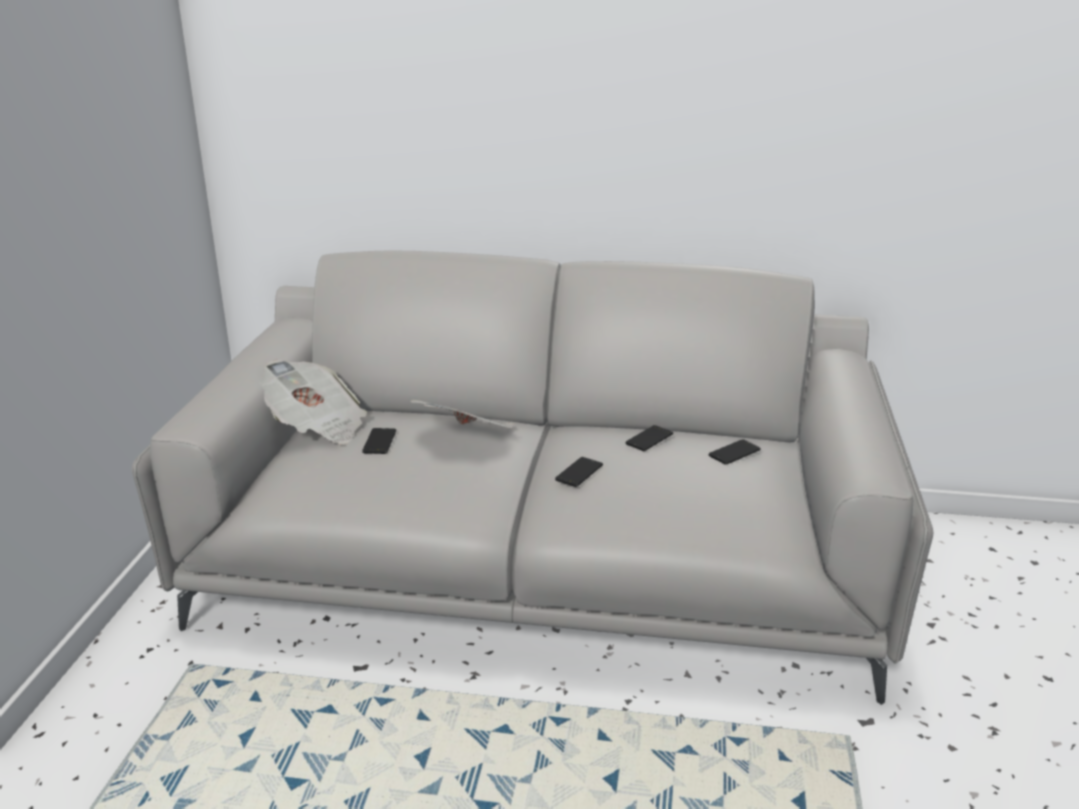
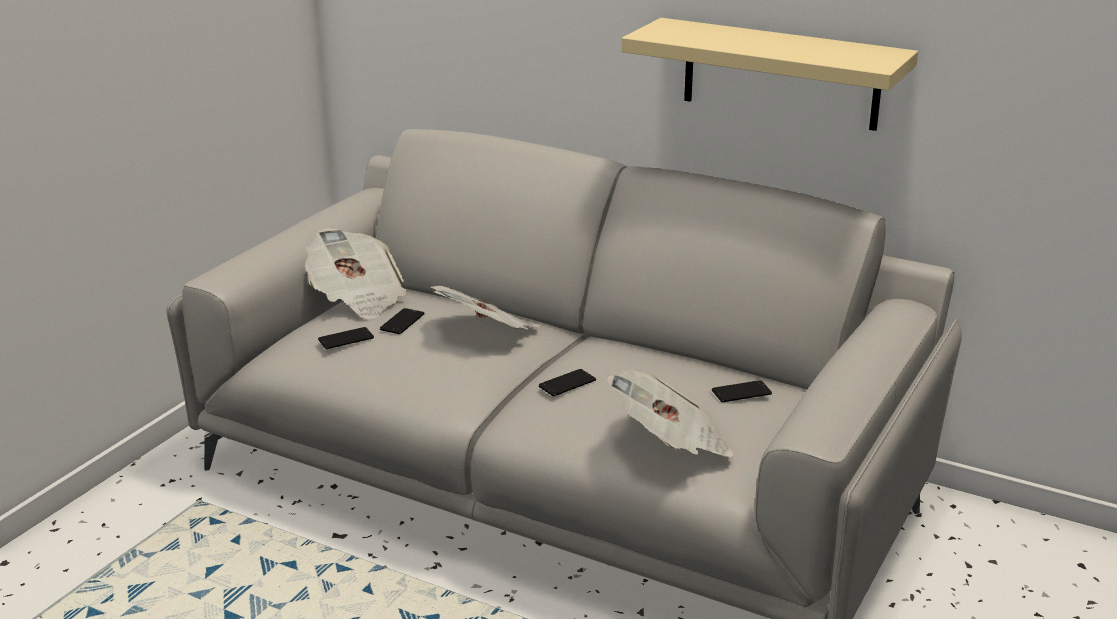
camera: 20 degrees right, 0 degrees up
(649, 439) = (664, 363): phone -> phone (346, 339)
(699, 161) = (780, 74): none -> beige shelf
(713, 511) = (670, 443): none -> newspaper

